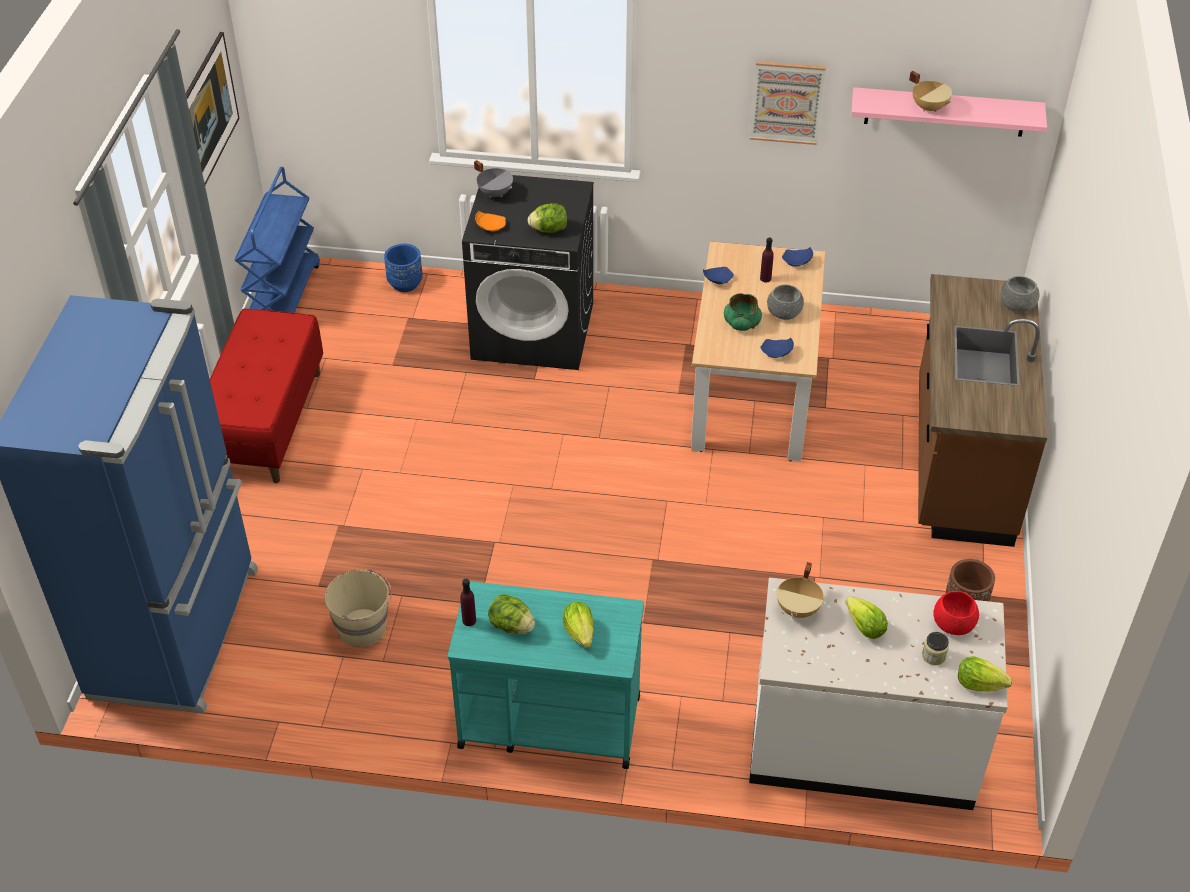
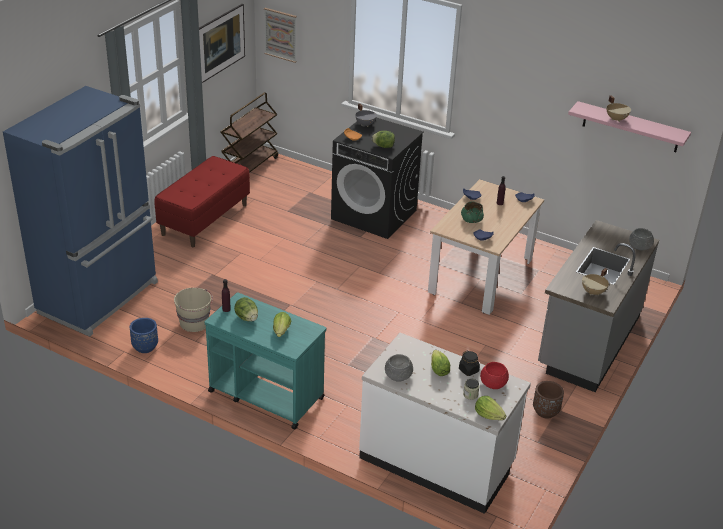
camera: 20 degrees right, 10 degrees down
(283, 296) = (250, 166): blue cart -> brown cart
(405, 284) = (317, 177): blue planter -> blue planter (145, 347)
(784, 312) = (500, 221): grey bowl -> grey bowl (398, 375)
(787, 102) = (539, 104): picture -> picture (280, 34)
(799, 609) = (406, 351): beige cooking pot -> beige cooking pot (593, 292)
(907, 612) = (468, 370): none -> black jar
(960, 462) = (588, 341): brown counter -> grey counter

